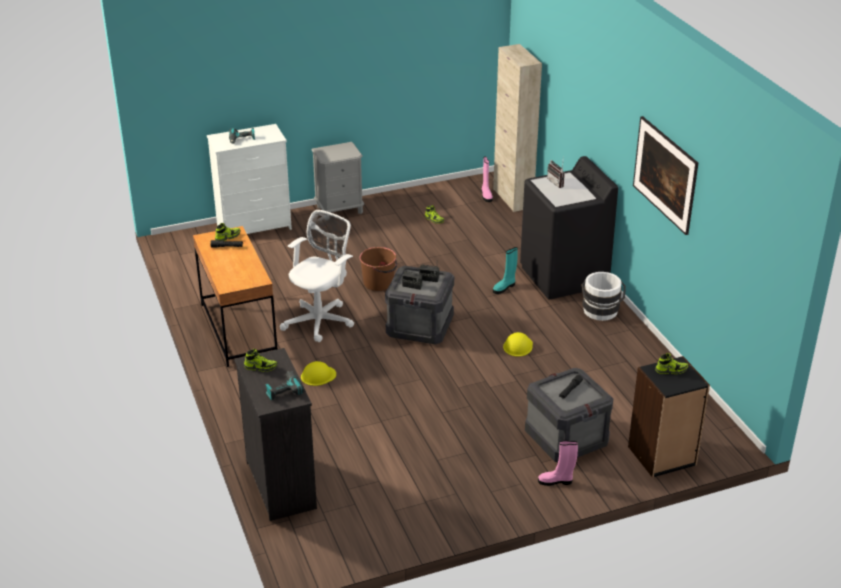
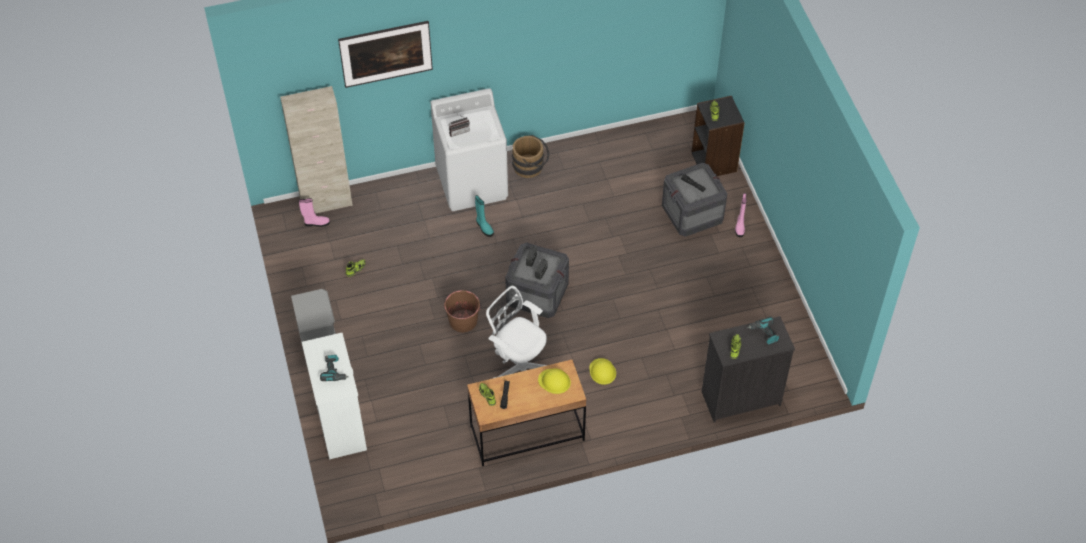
camera: 85 degrees left, 20 degrees up
(518, 346) = (573, 228): yellow hard hat -> yellow hard hat (554, 381)
(564, 276) = (472, 183): black washing machine -> white washing machine
(601, 313) = (531, 167): white bucket -> brown bucket
(663, 192) = (554, 52): picture -> picture (387, 65)

